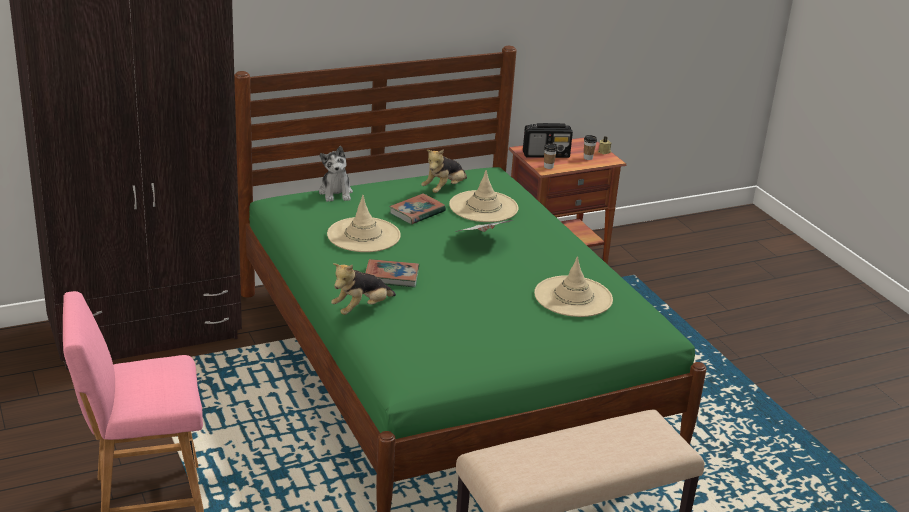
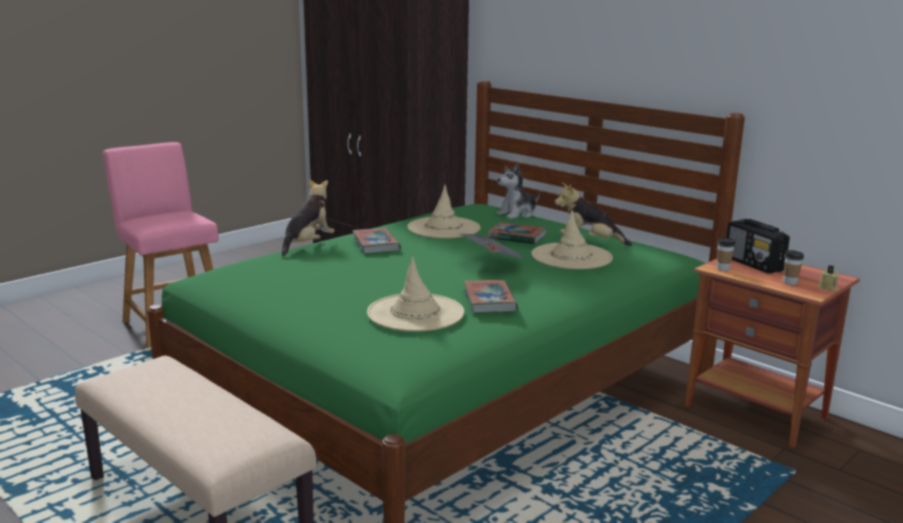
camera: 70 degrees right, 10 degrees down
(361, 309) = (308, 244): plush toy -> plush toy turned 90 degrees clockwise
(563, 264) = (489, 301): none -> book

